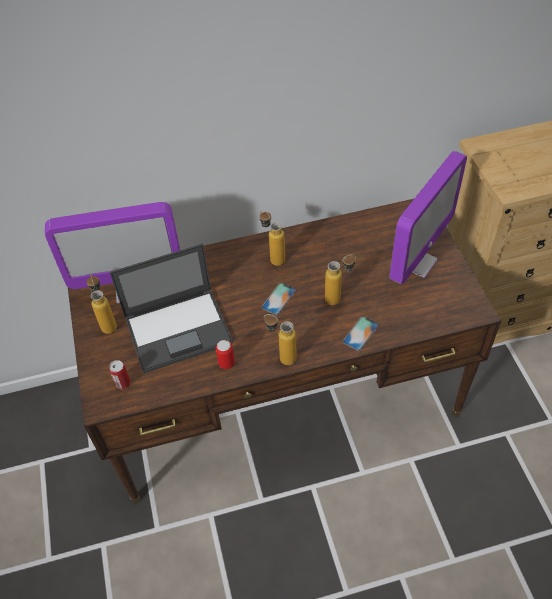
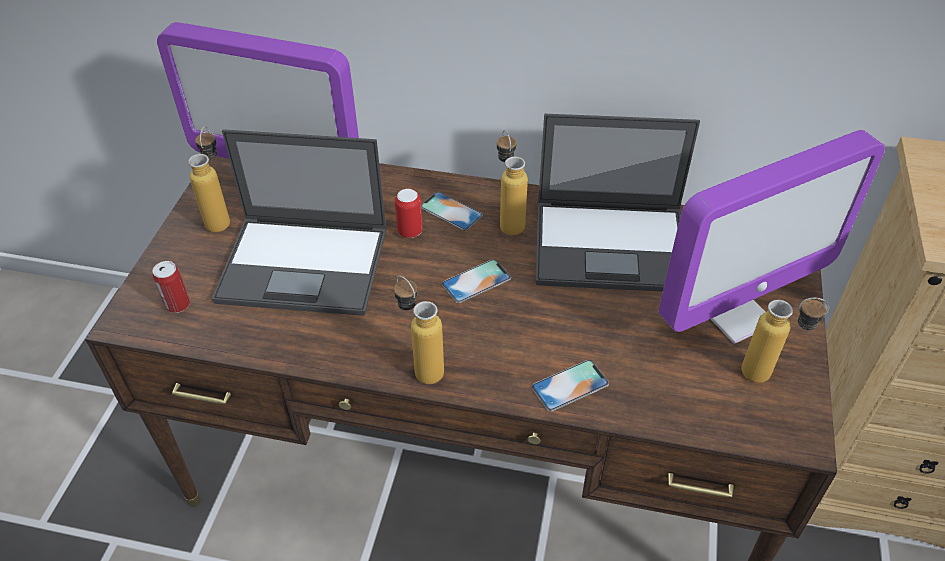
camera: 25 degrees right, 5 degrees down
(226, 363) = (335, 340): can -> can (410, 231)
(238, 264) = (451, 211): none -> phone
(335, 249) = (612, 246): none -> laptop
(339, 298) = (569, 318): bottle -> bottle (768, 375)

